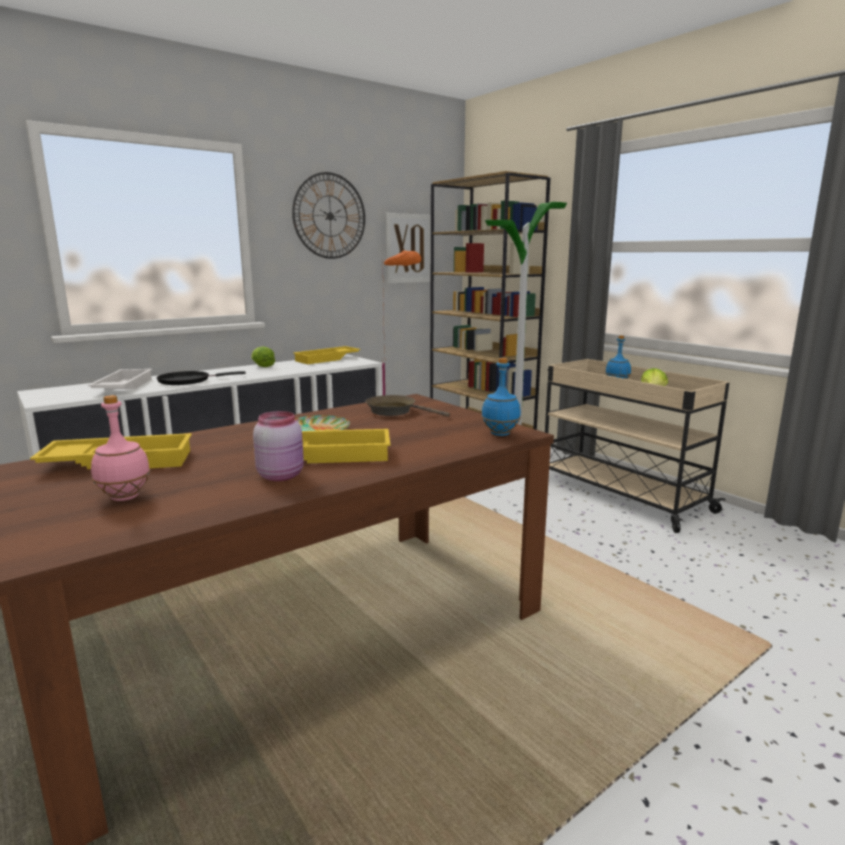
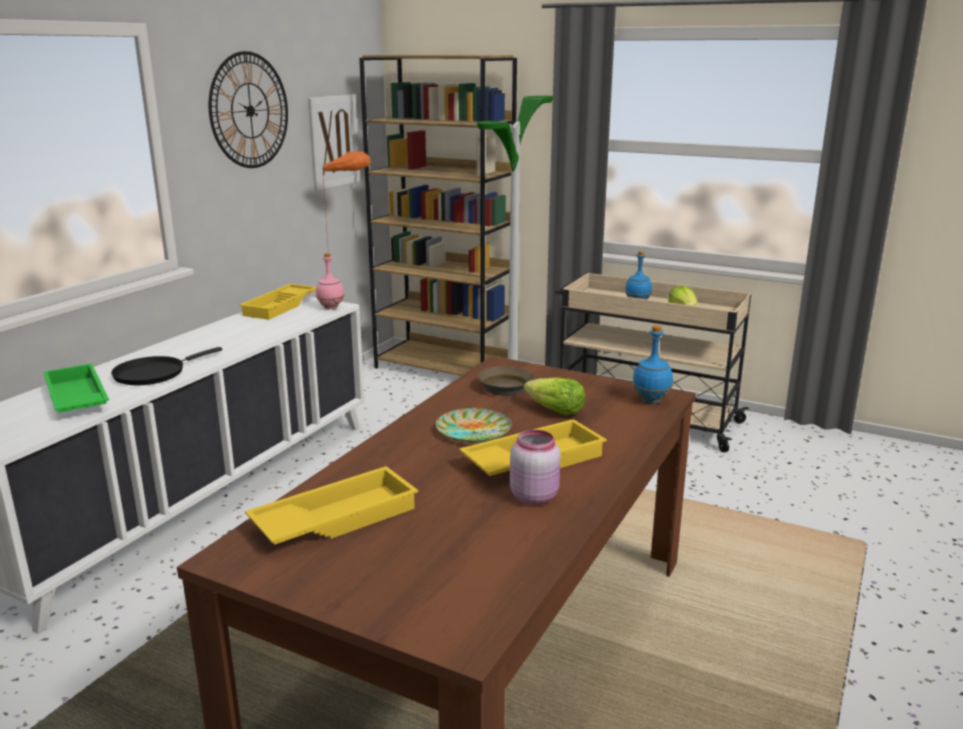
camera: 25 degrees left, 5 degrees up
(122, 387) = (75, 399): white tray -> green tray
(125, 497) = (428, 559): pink bottle -> pink bottle (331, 308)
(262, 366) = (211, 330): lettuce -> lettuce (554, 411)

